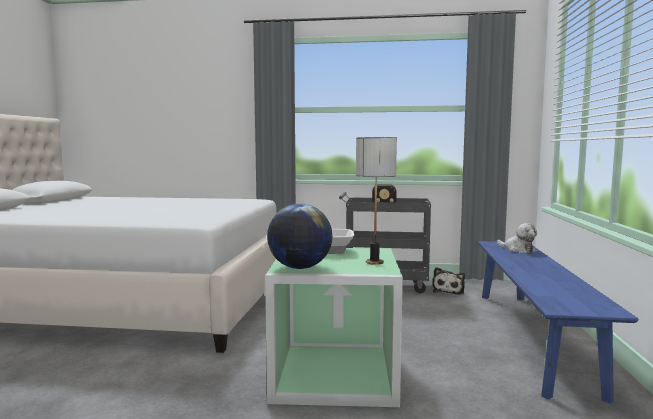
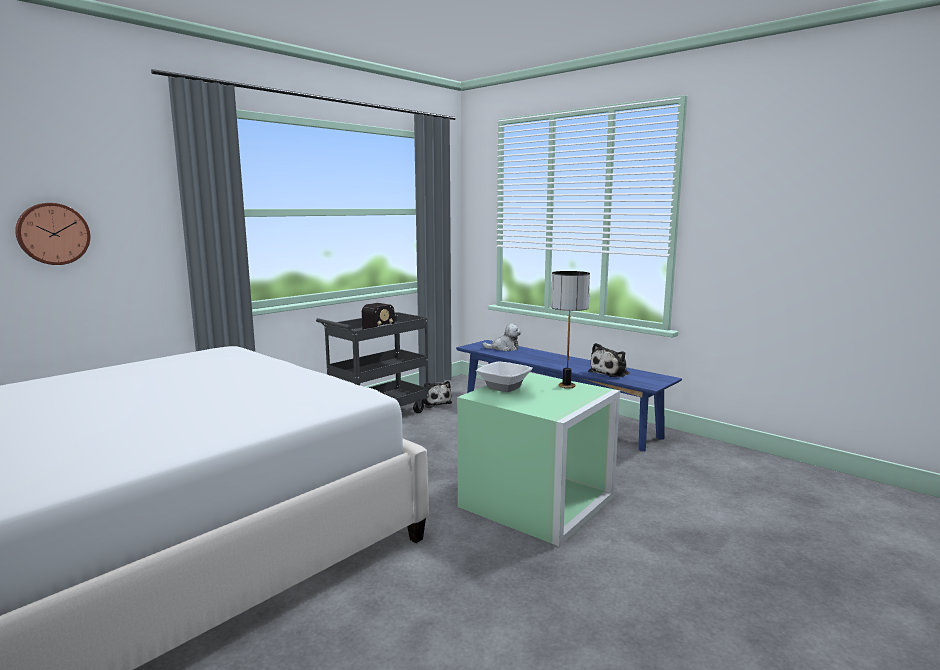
camera: 55 degrees left, 5 degrees up
(194, 122) = (53, 234): none -> wall clock
(299, 268) = (554, 408): globe -> none
(555, 288) = (611, 373): none -> plush toy

